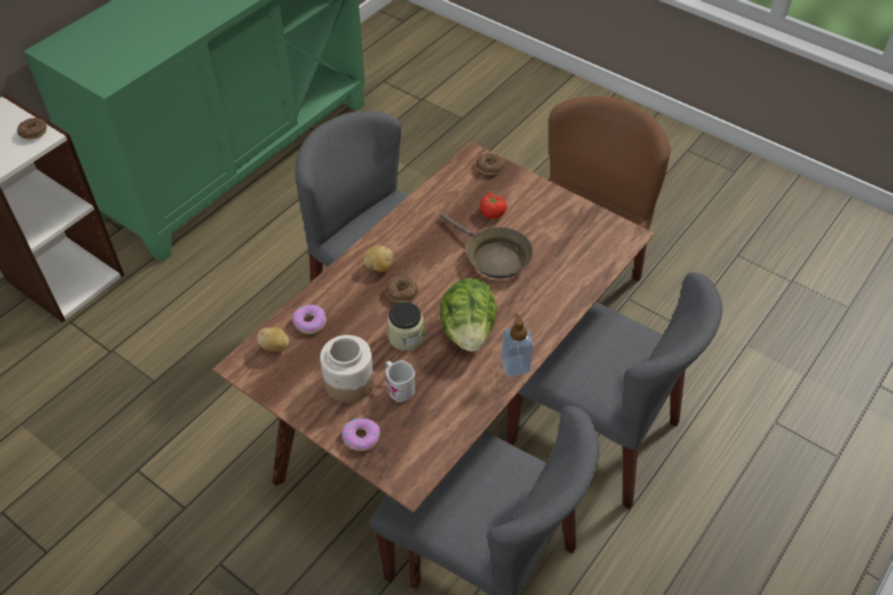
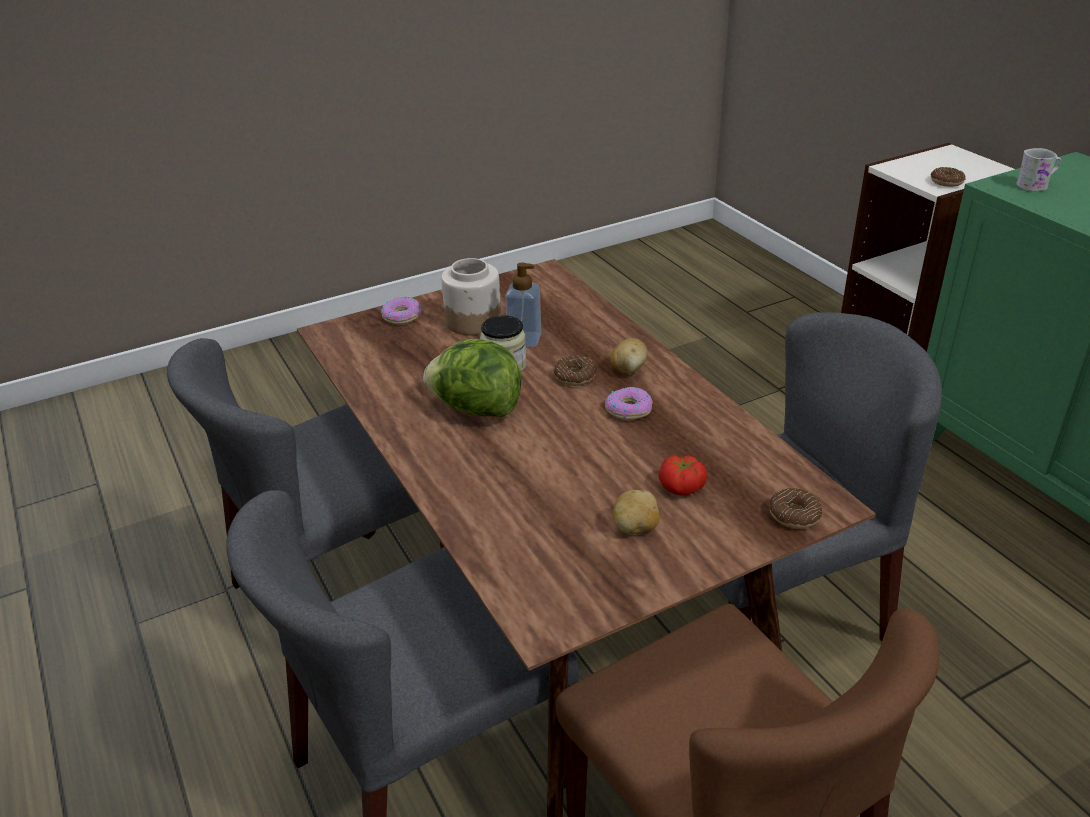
camera: 115 degrees right, 15 degrees down
(275, 347) = (554, 290): potato -> potato (636, 528)
(310, 322) = (573, 313): donut -> donut (628, 409)
(398, 387) = (440, 347): white mug -> white mug (1036, 186)
(493, 257) = (588, 463): brown frying pan -> none
(515, 366) = (395, 430): soap dispenser -> soap dispenser (524, 340)

